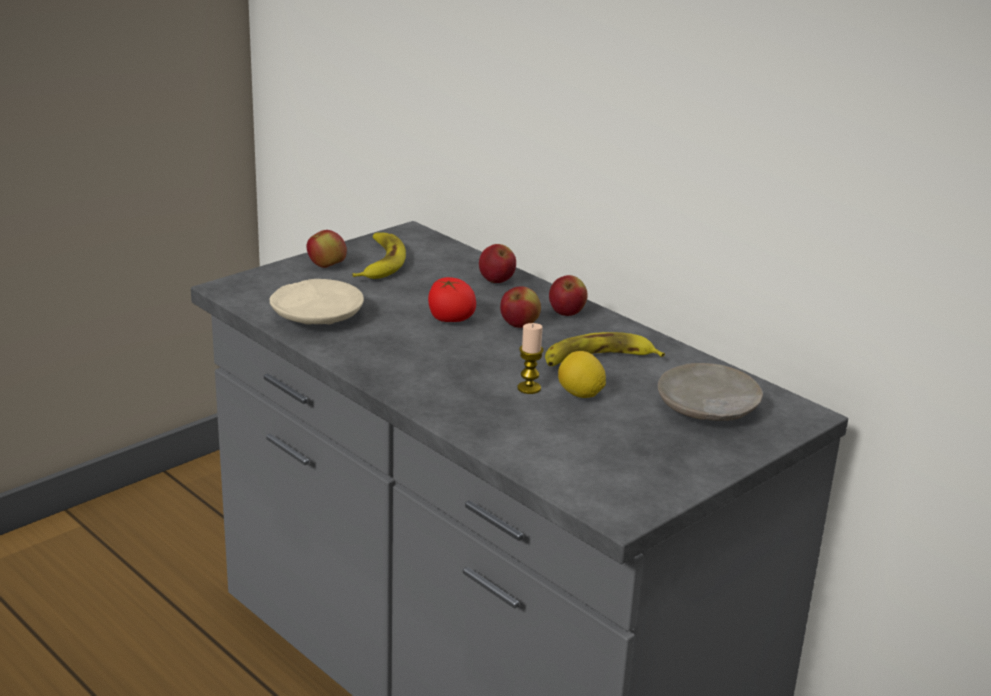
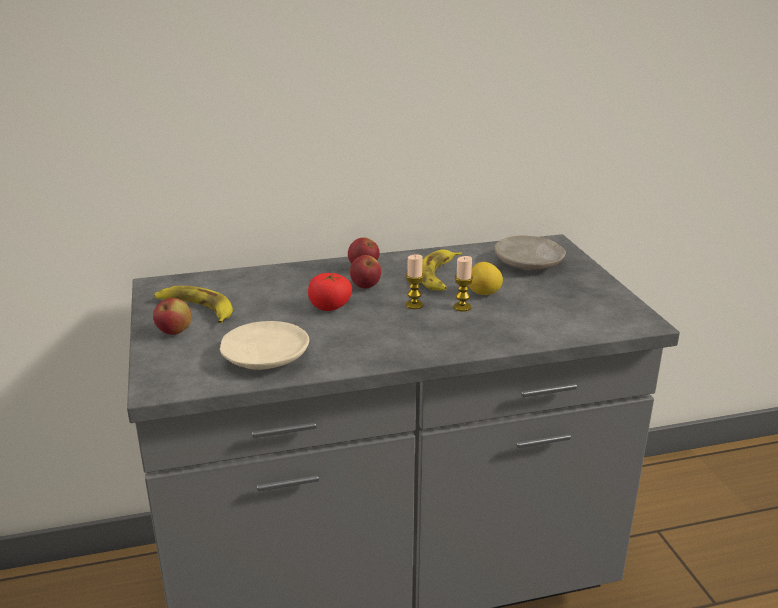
camera: 60 degrees left, 0 degrees up
(496, 281) = (285, 276): apple -> none
(504, 360) = (414, 305): none -> candle

